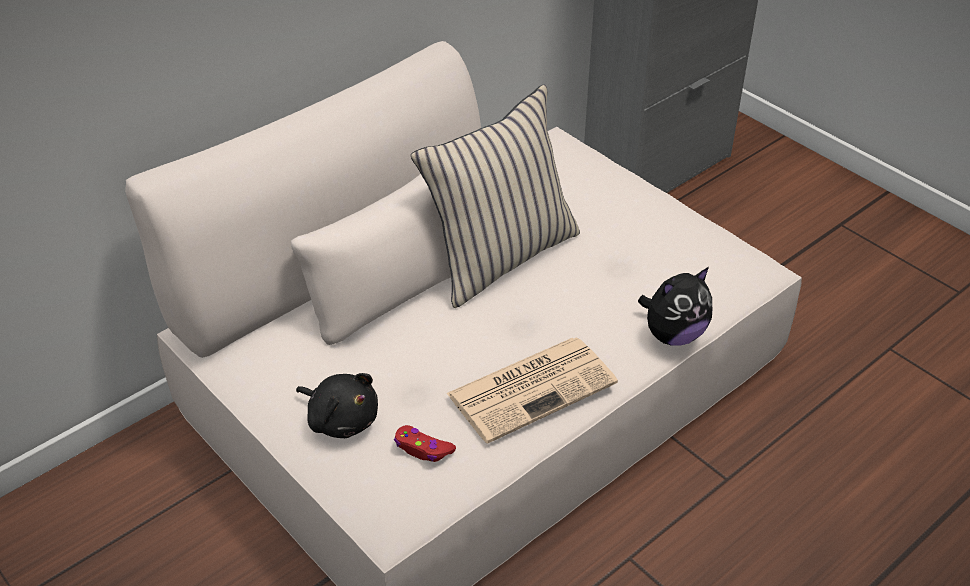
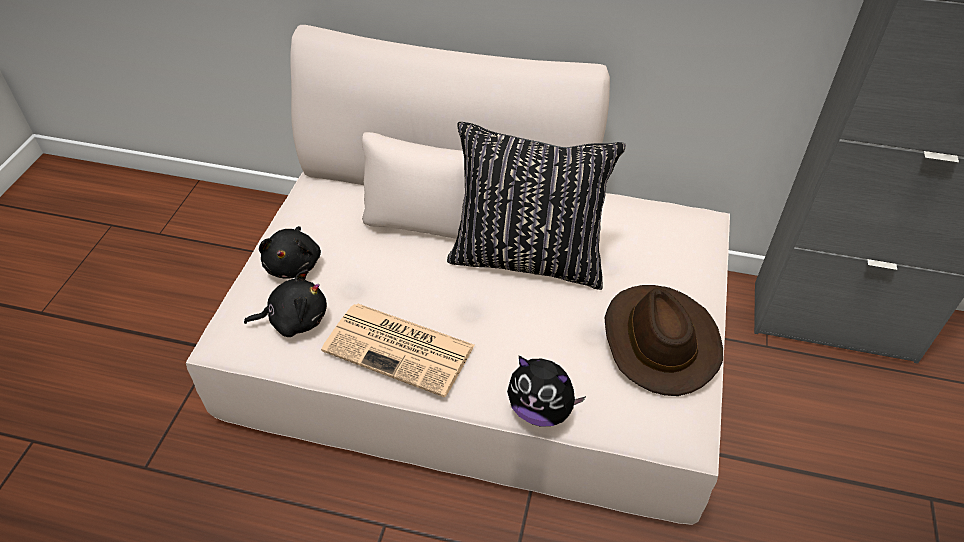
camera: 55 degrees right, 5 degrees up
(423, 449) = (295, 319): red game controller -> black plush toy
(499, 256) = (528, 258): beige pillow -> black pillow
(663, 232) = (658, 341): none -> brown hat

